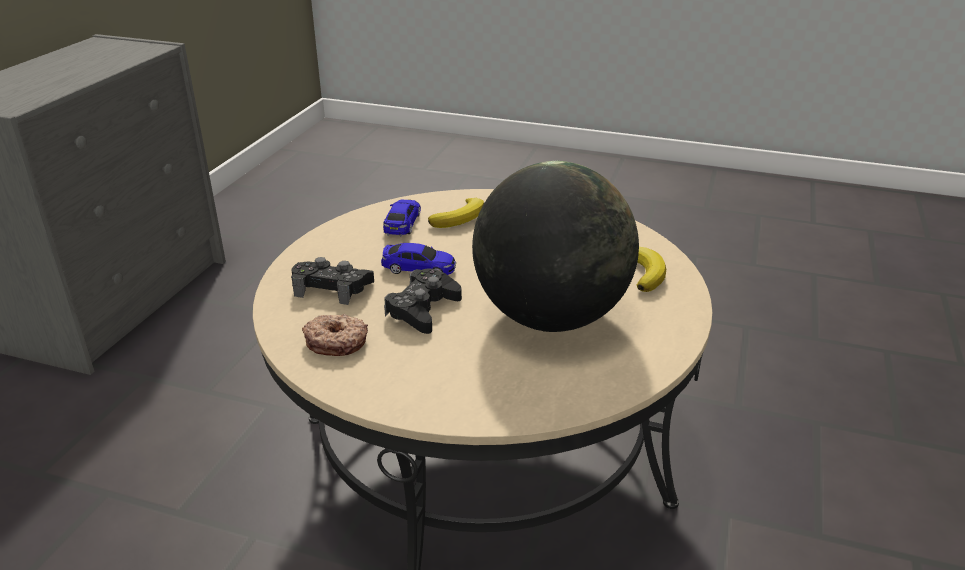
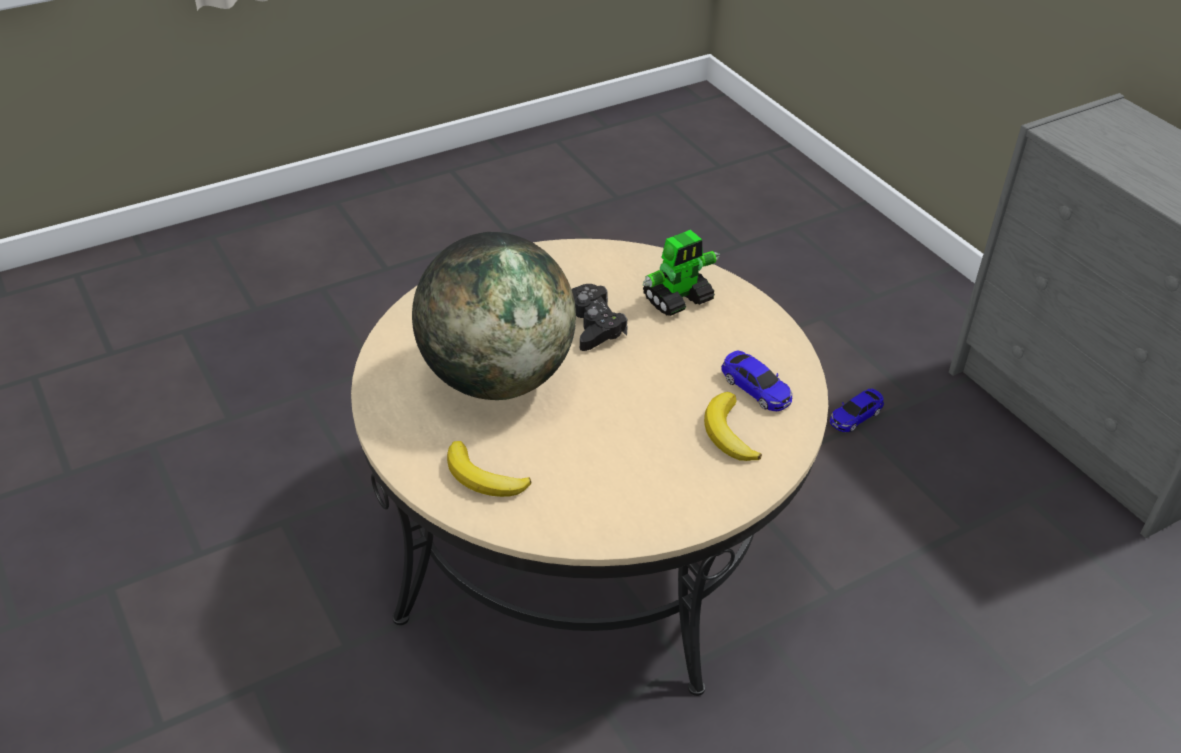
camera: 130 degrees right, 10 degrees up
(332, 288) = (678, 299): black game controller -> toy robot
(336, 342) = (600, 270): donut -> none
(419, 268) = (657, 355): toy car -> toy car (855, 416)

